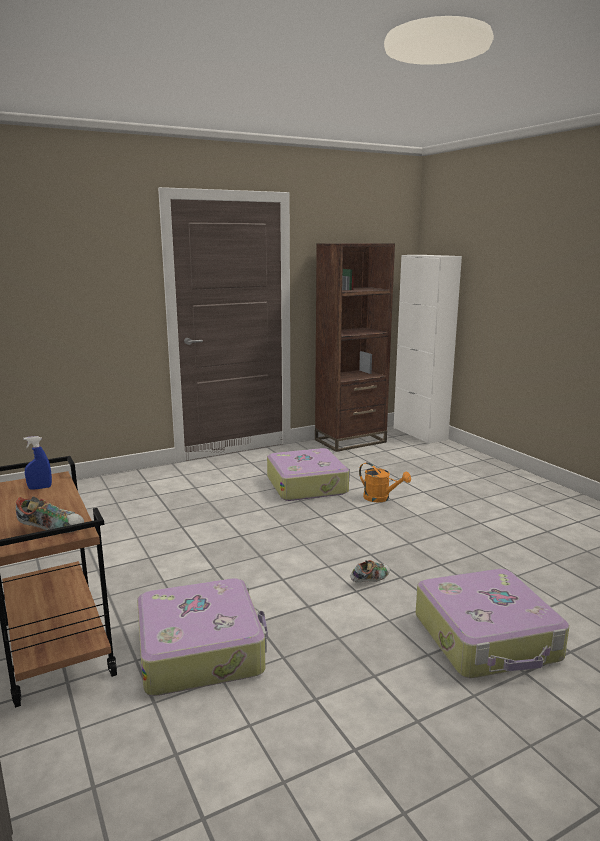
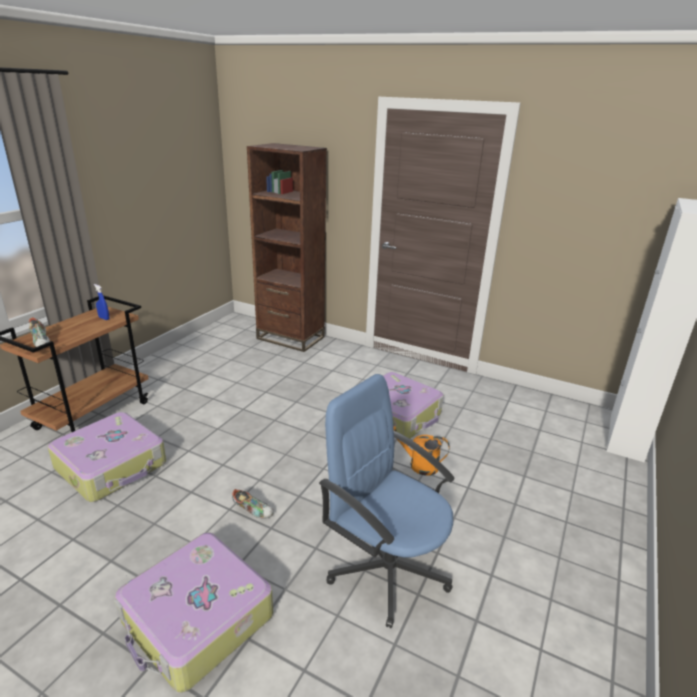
camera: 55 degrees right, 10 degrees up
(350, 441) = (531, 402): brown bookcase -> brown bookcase (290, 338)
(381, 498) = (418, 465): orange watering can -> orange watering can turned 105 degrees clockwise
(483, 544) = (386, 568): none -> blue office chair

